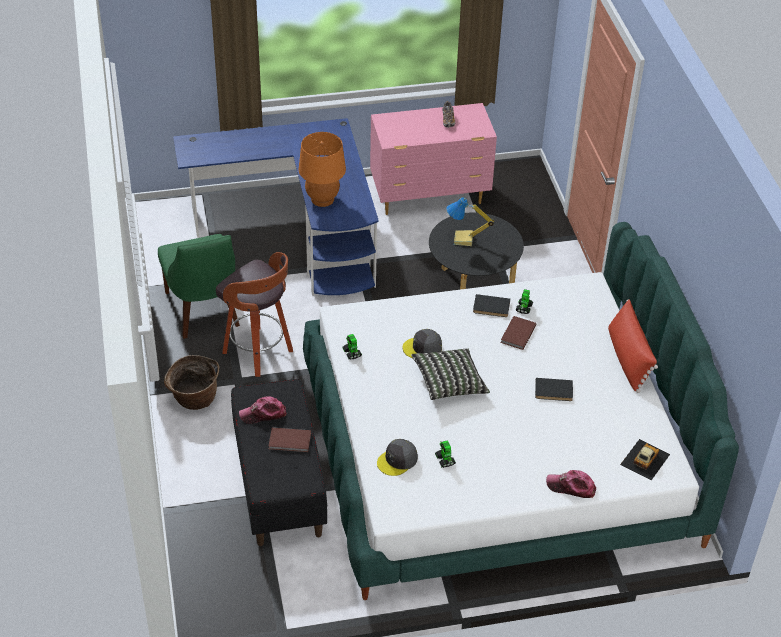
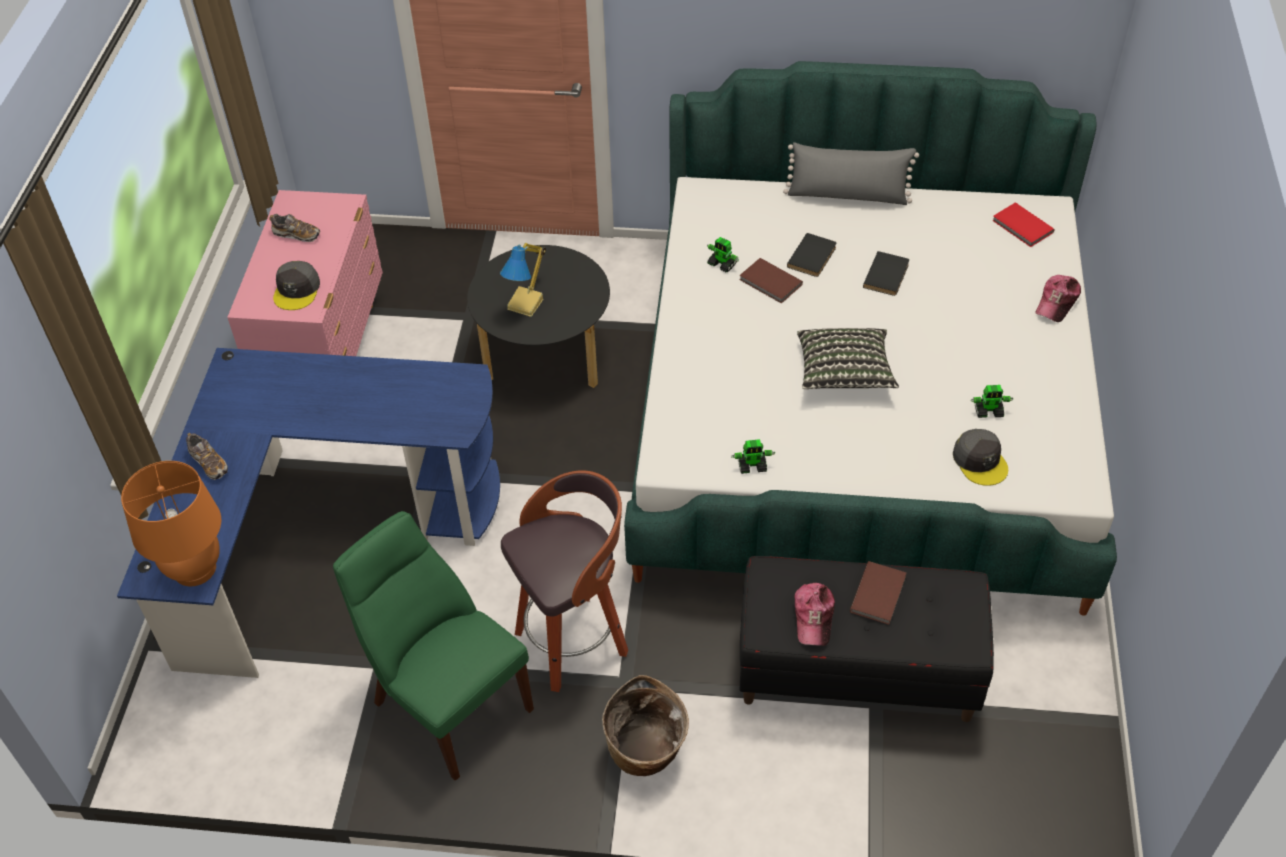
camera: 70 degrees left, 5 degrees up
(203, 311) = (447, 702): green chair -> green chair turned 135 degrees counterclockwise
(265, 139) = (209, 463): none -> shoe
(322, 199) = (405, 420): orange table lamp -> orange table lamp (195, 569)
(422, 348) = (766, 384): grey cap -> grey cap (297, 290)
(491, 308) = (710, 296): black book -> black book (813, 257)
(628, 359) = (848, 195): red pillow -> grey pillow
(644, 459) = (1022, 227): toy car -> red book

